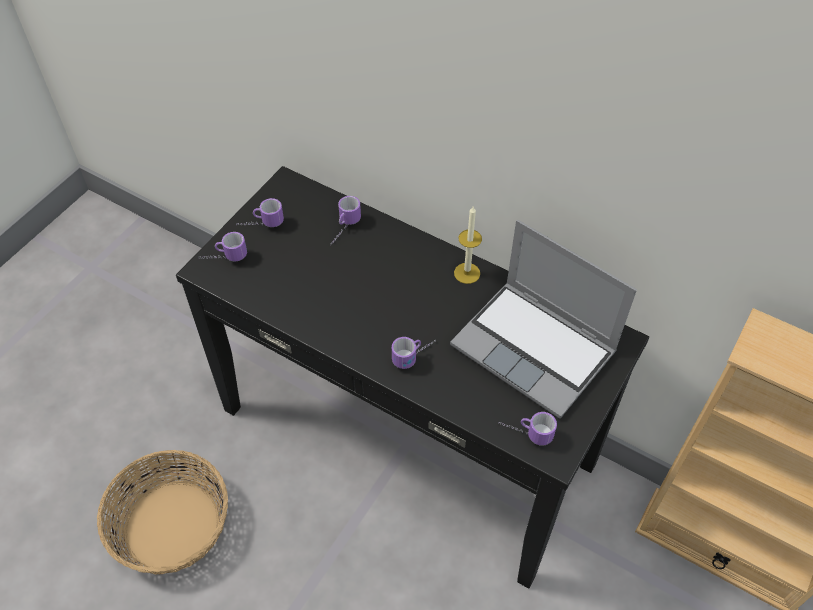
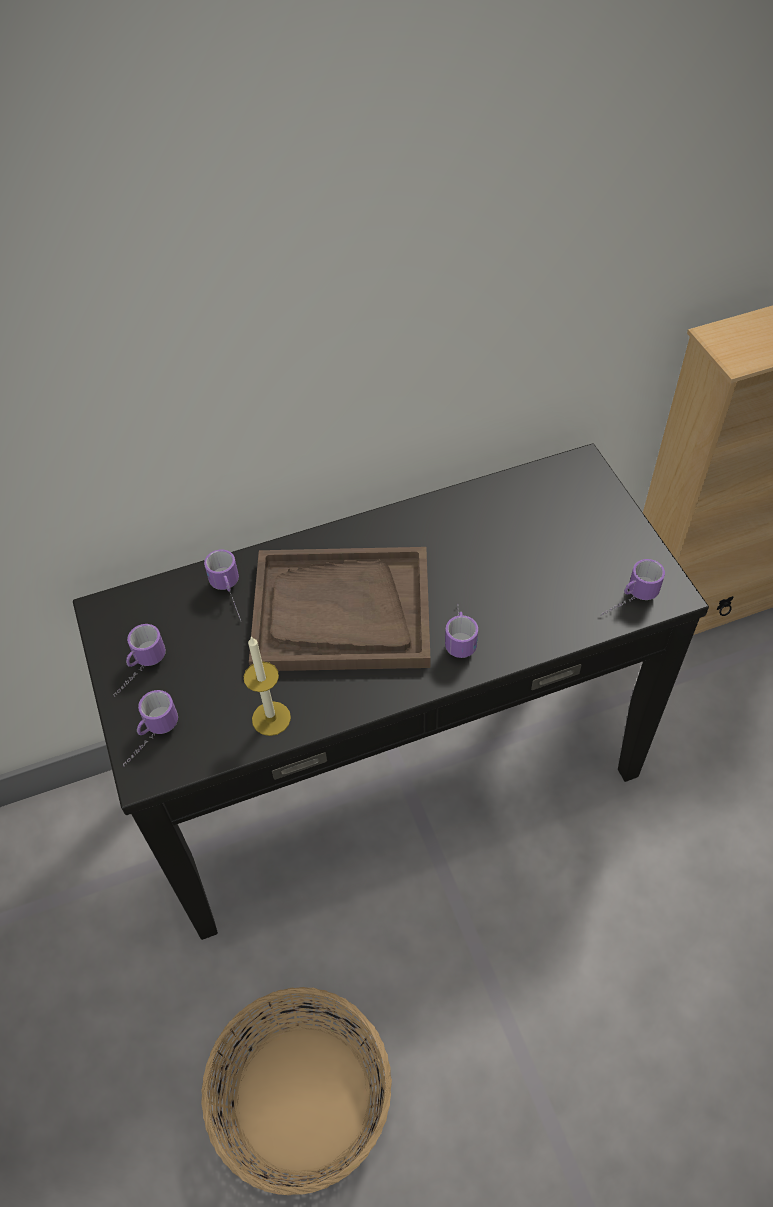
camera: 50 degrees left, 0 degrees up
(379, 287) = (341, 612): none -> brown tray
(467, 273) = (395, 528): candle -> candle (271, 718)
(535, 349) = (537, 532): laptop -> none

